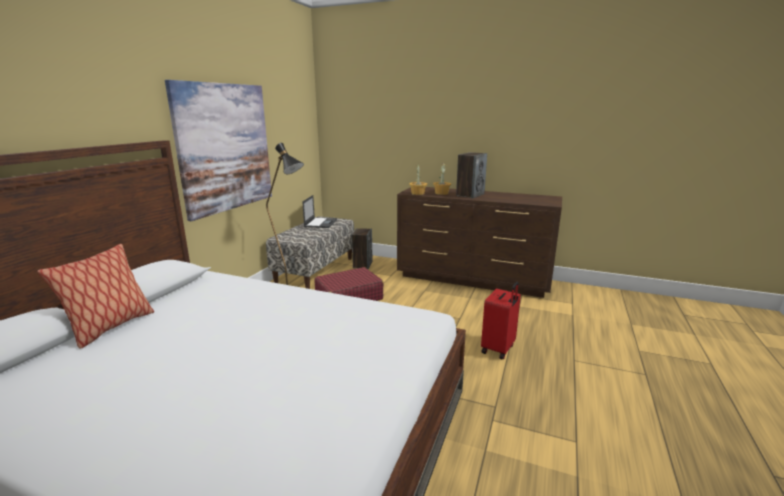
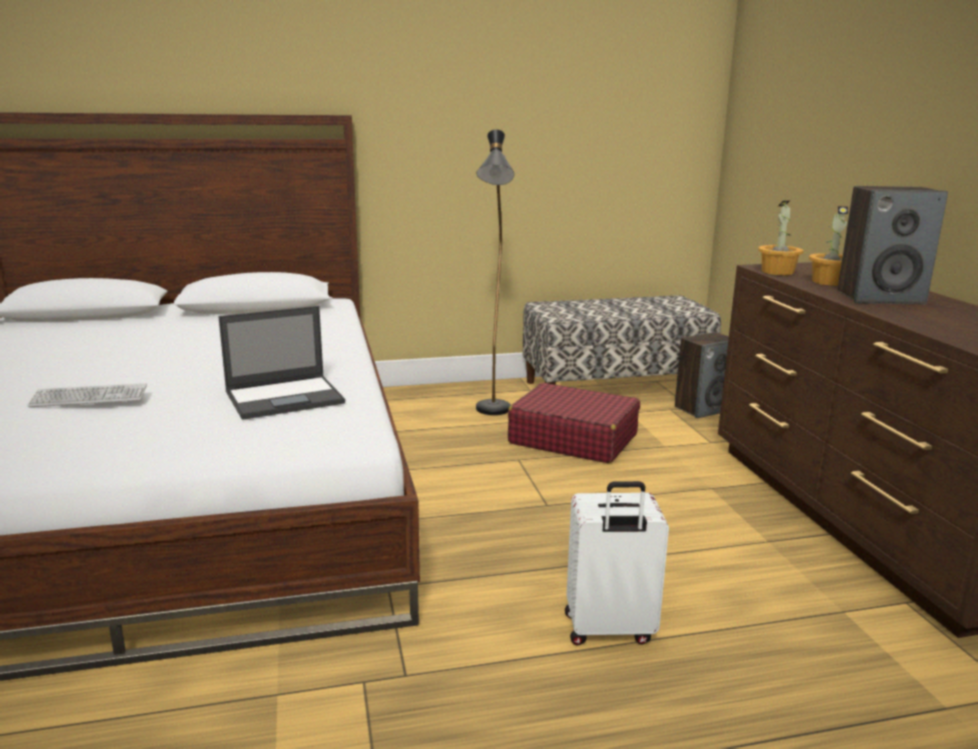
camera: 55 degrees right, 0 degrees up
(111, 327) = (167, 320): pillow -> none
(225, 148) = (466, 137): picture -> none
(263, 381) = (89, 397): none -> keyboard
(320, 223) = (654, 304): laptop -> laptop (286, 397)
(499, 349) = (609, 630): red suitcase -> white suitcase

